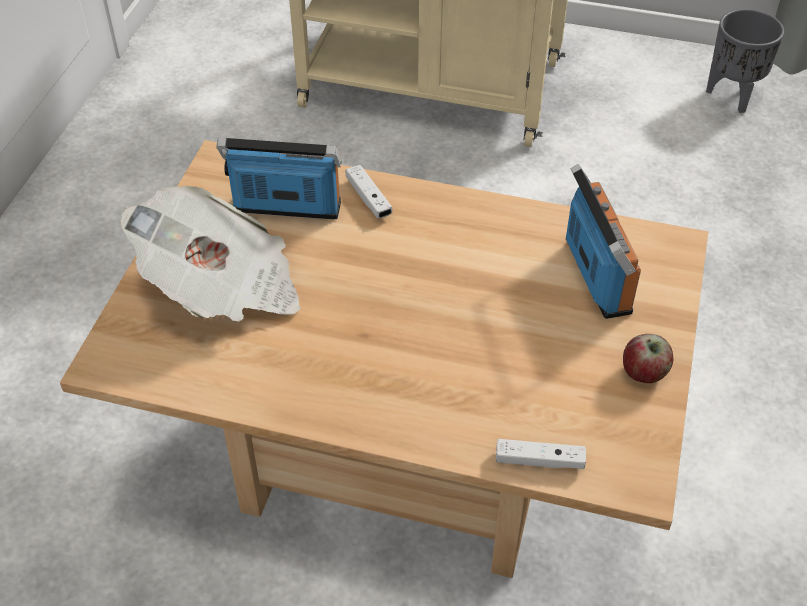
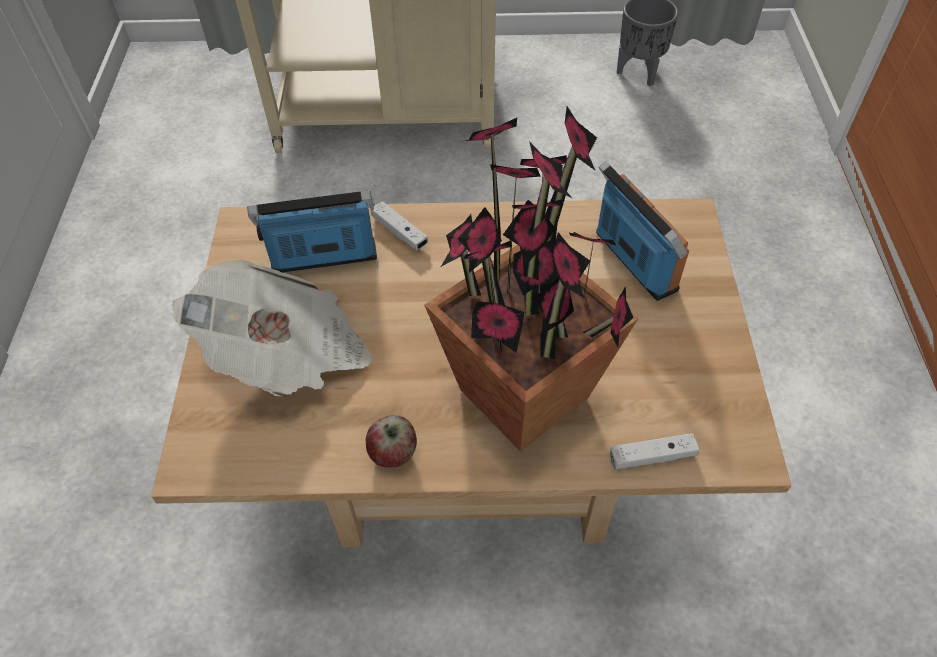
camera: 15 degrees left, 5 degrees up
(432, 376) = (522, 396): none -> potted plant
(644, 373) = (711, 345): apple -> apple (393, 453)

